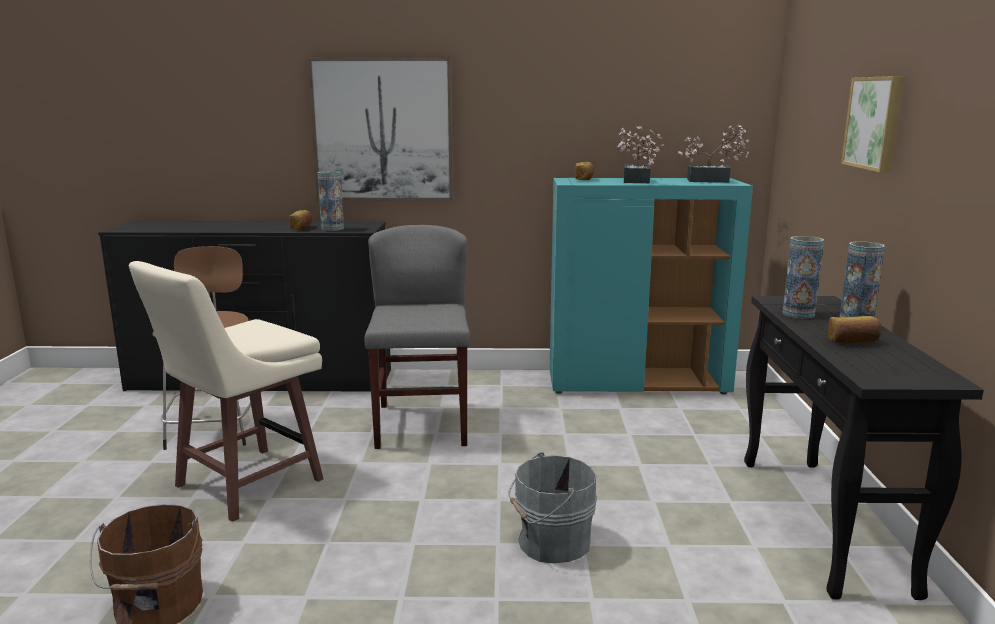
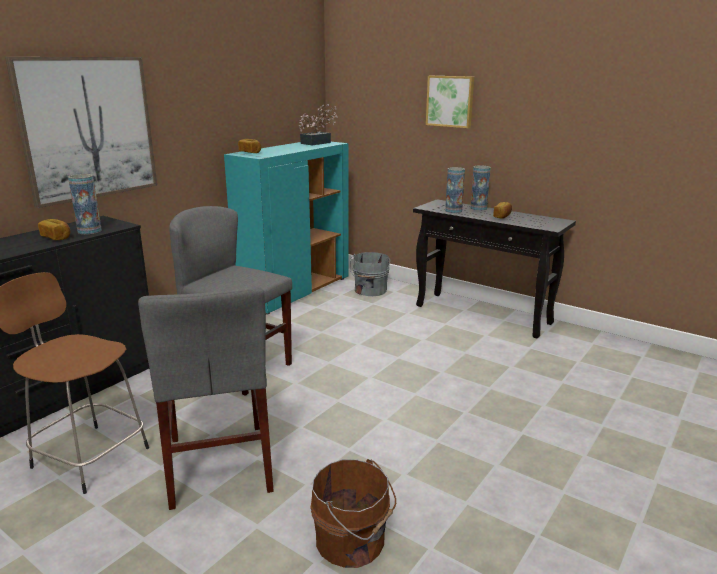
camera: 55 degrees left, 5 degrees up
(245, 484) = (219, 463): beige stool -> grey chair
(550, 542) = (430, 379): grey bucket -> grey bucket (370, 290)
(635, 181) = (285, 149): potted plant -> none

